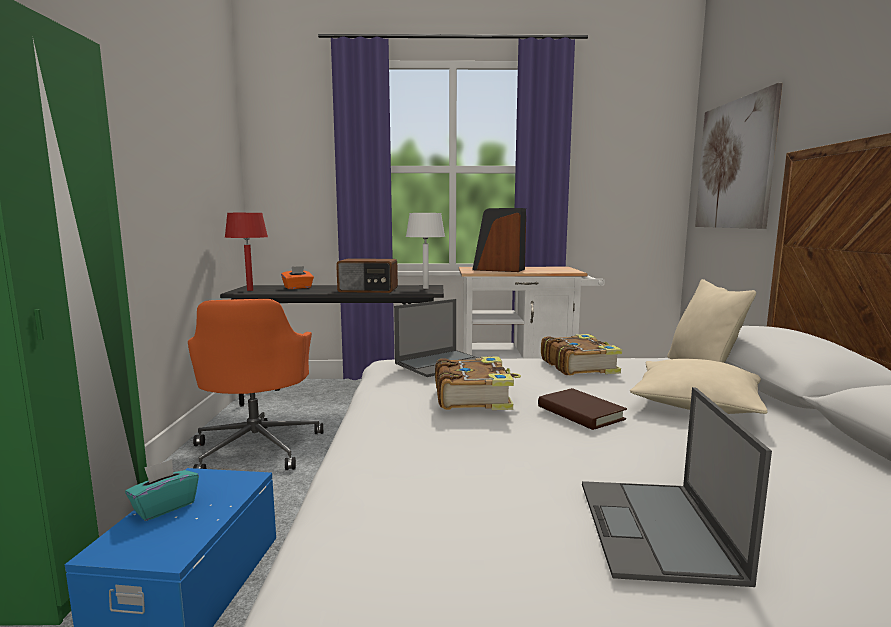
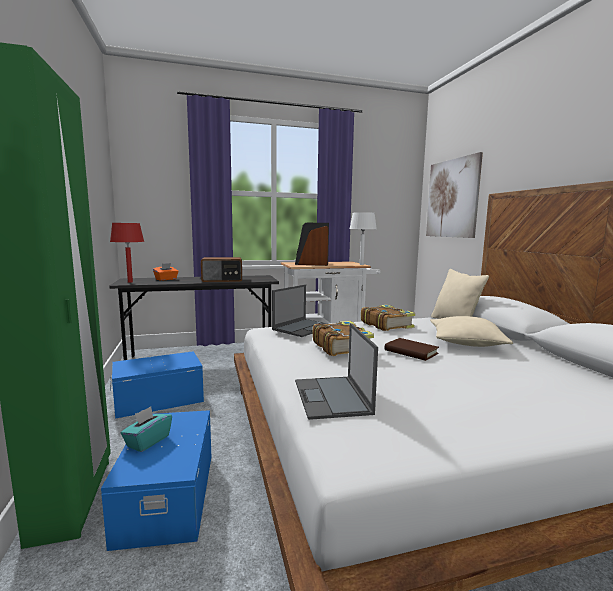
camera: 15 degrees left, 0 degrees up
(257, 447) = (158, 399): orange office chair -> blue storage box
(426, 288) = (262, 277): white table lamp -> white table lamp (361, 264)
(656, 530) = (498, 408): laptop -> laptop (332, 397)

